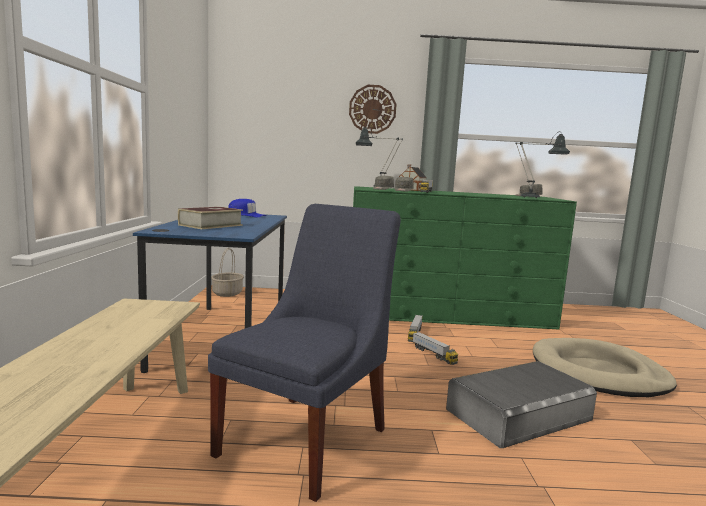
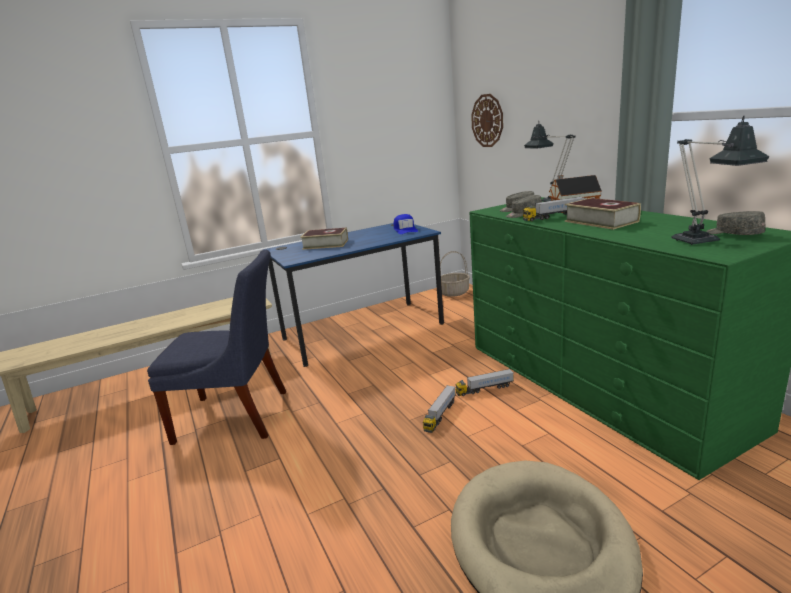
camera: 65 degrees right, 10 degrees up
(372, 109) = (575, 91): wall clock -> wall clock (487, 120)
(459, 193) = (601, 221): none -> book
(518, 414) = (344, 496): grey storage box -> none

